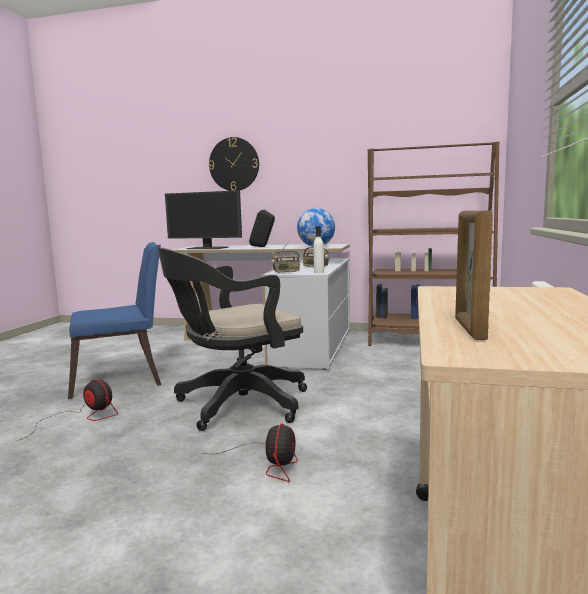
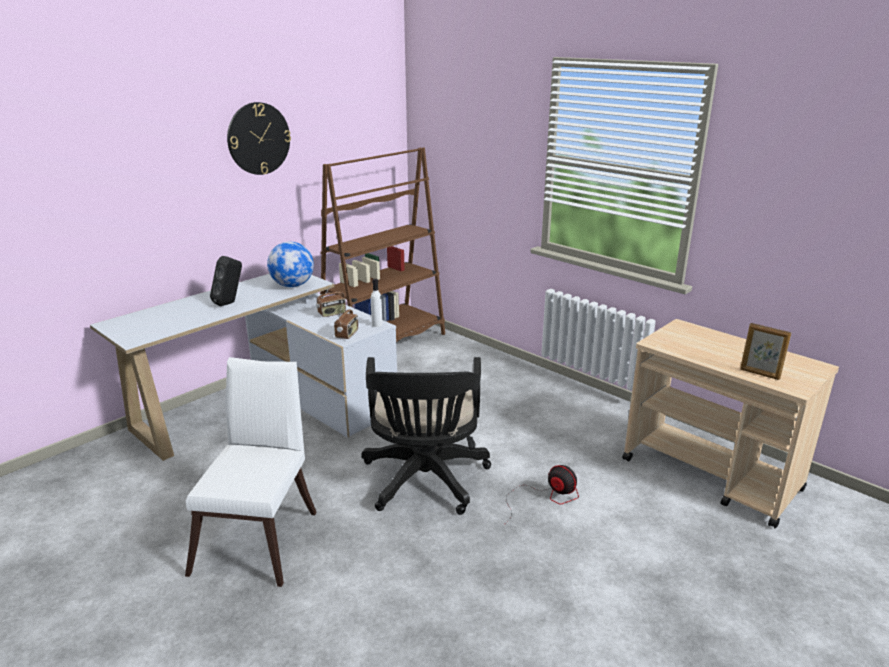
camera: 60 degrees left, 15 degrees up
(82, 418) = (356, 581): fan -> none
(122, 379) = (260, 536): blue chair -> white chair
(207, 248) = (167, 328): monitor -> none
(234, 164) = (132, 192): wall clock -> wall clock (258, 138)

